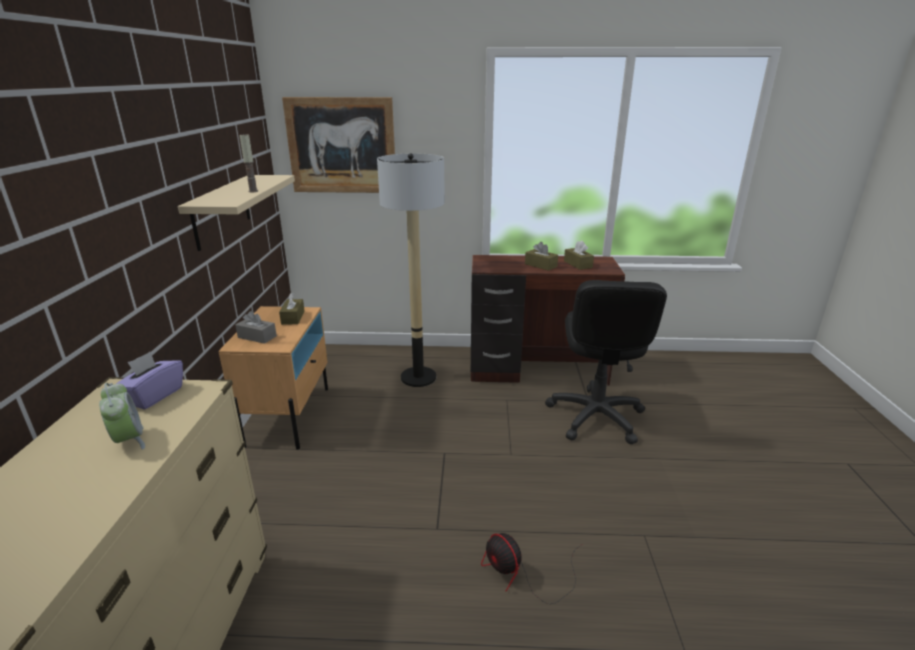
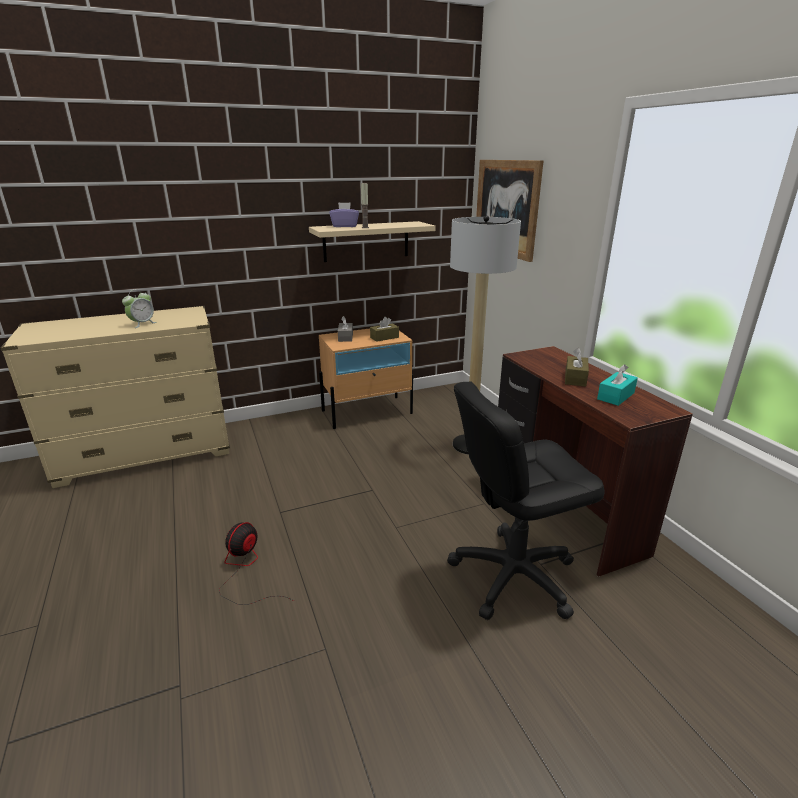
camera: 65 degrees right, 0 degrees up
(154, 396) = (186, 316): purple tissue box -> purple tissue box (345, 226)
(578, 264) = (615, 396): brown tissue box -> turquoise tissue box

